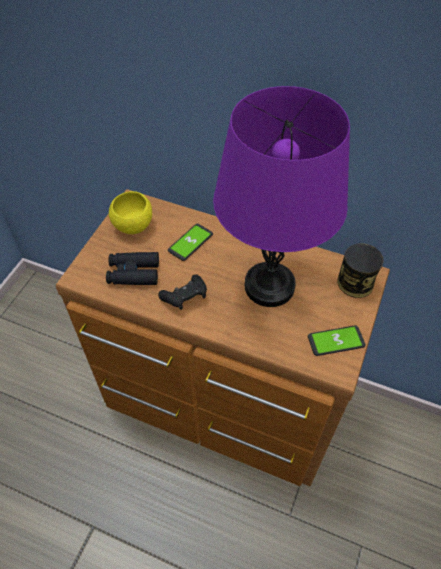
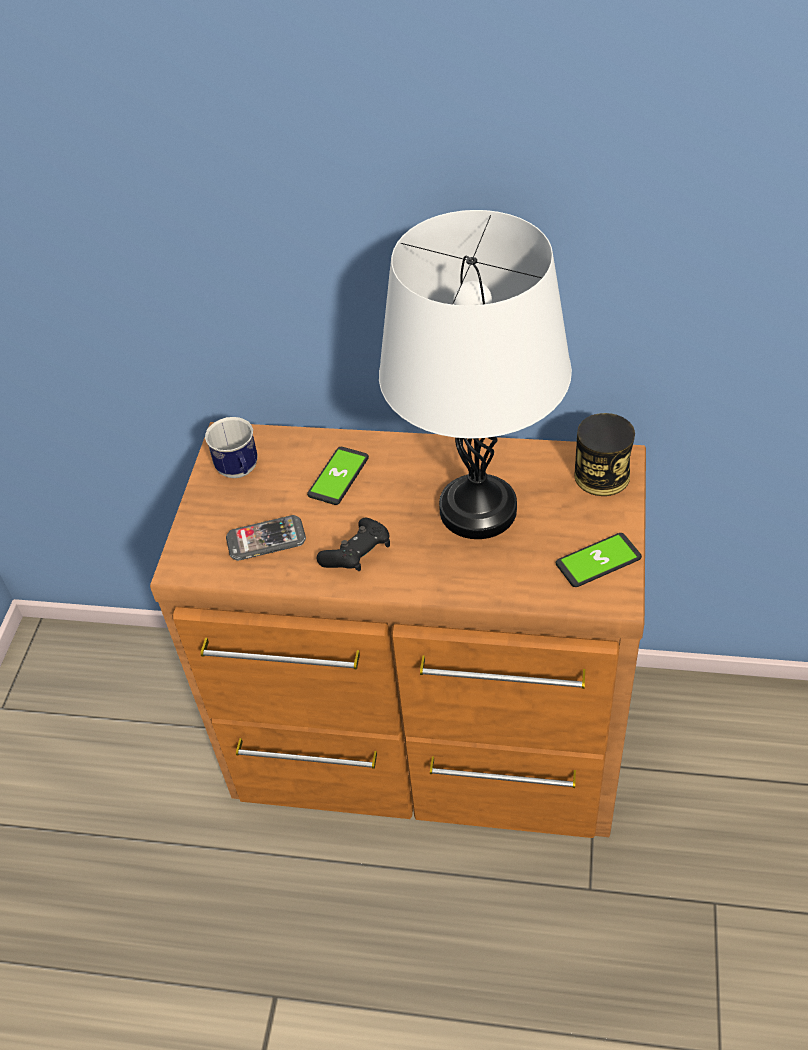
camera: 10 degrees left, 5 degrees down
(133, 225) = (240, 472): yellow bowl -> mug
(133, 273) = (266, 540): black binoculars -> phone
(269, 286) = (477, 510): purple table lamp -> white table lamp

